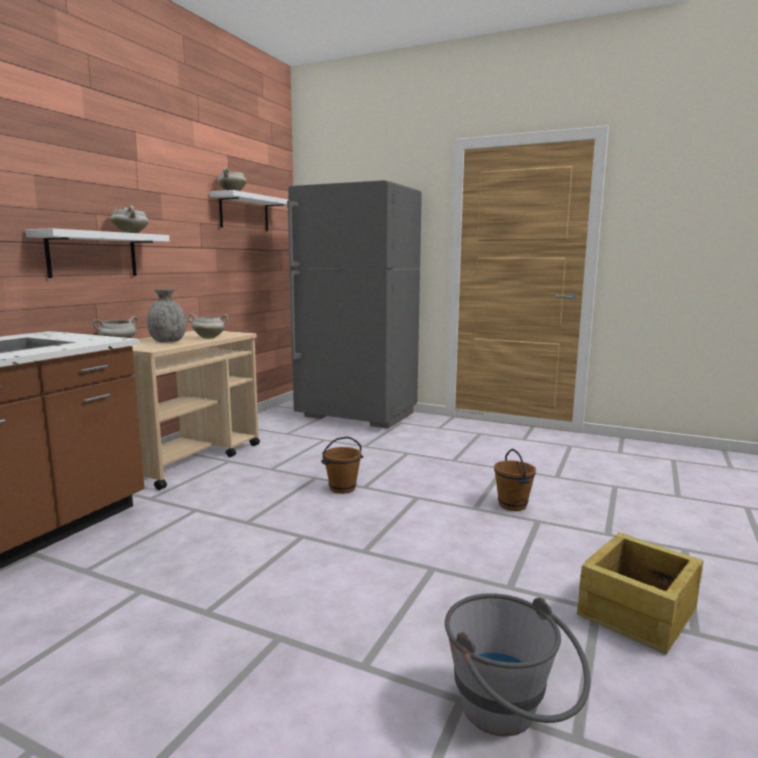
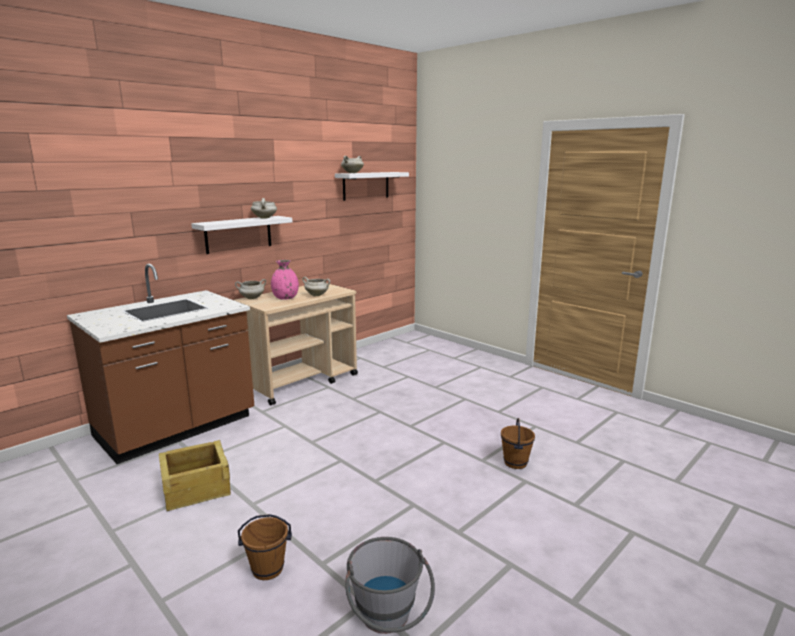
camera: 20 degrees right, 5 degrees up
(167, 341) = (285, 298): grey vase -> pink vase
(342, 488) = (393, 424): brown bucket -> brown bucket (268, 569)
(357, 416) = (448, 356): grey fridge -> none
(635, 612) = (539, 574): crate -> crate (195, 488)

